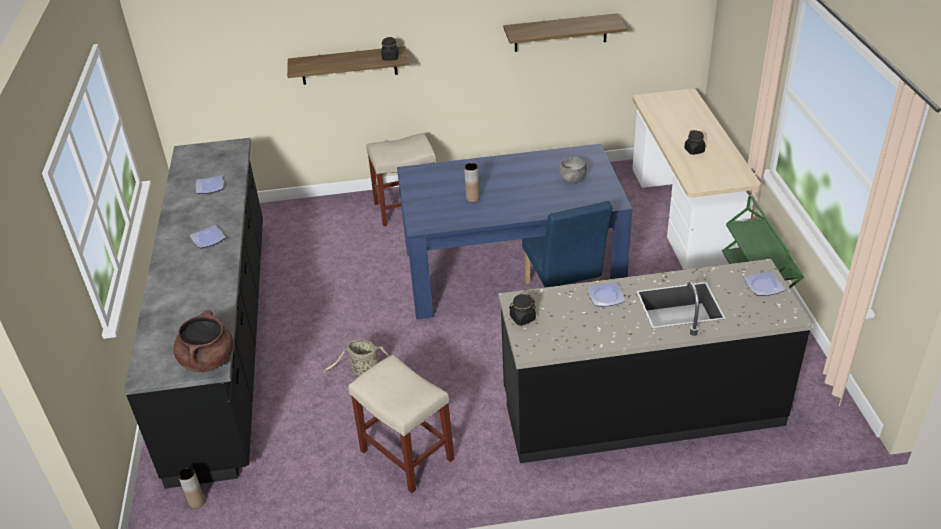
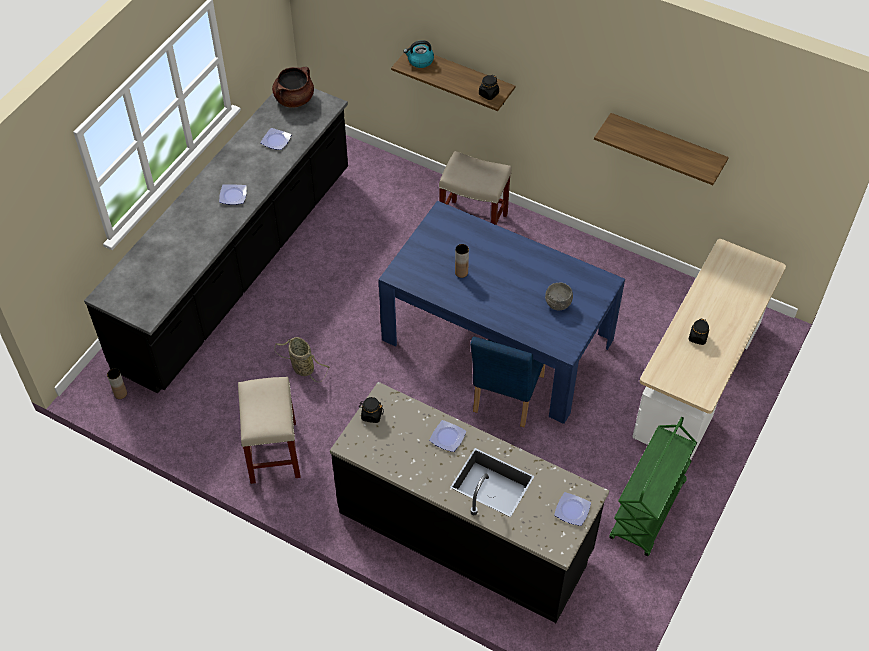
camera: 35 degrees right, 15 degrees up
(208, 360) = (148, 309): brown cooking pot -> brown cooking pot (294, 99)
(308, 62) = (420, 61): none -> kettle

